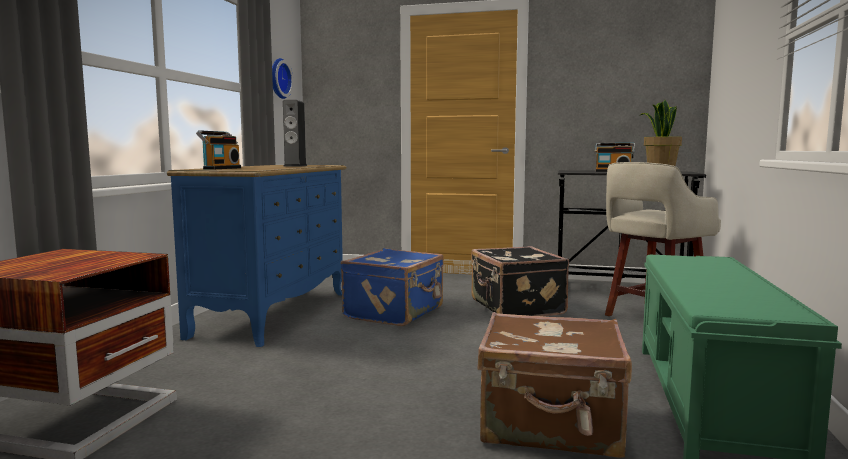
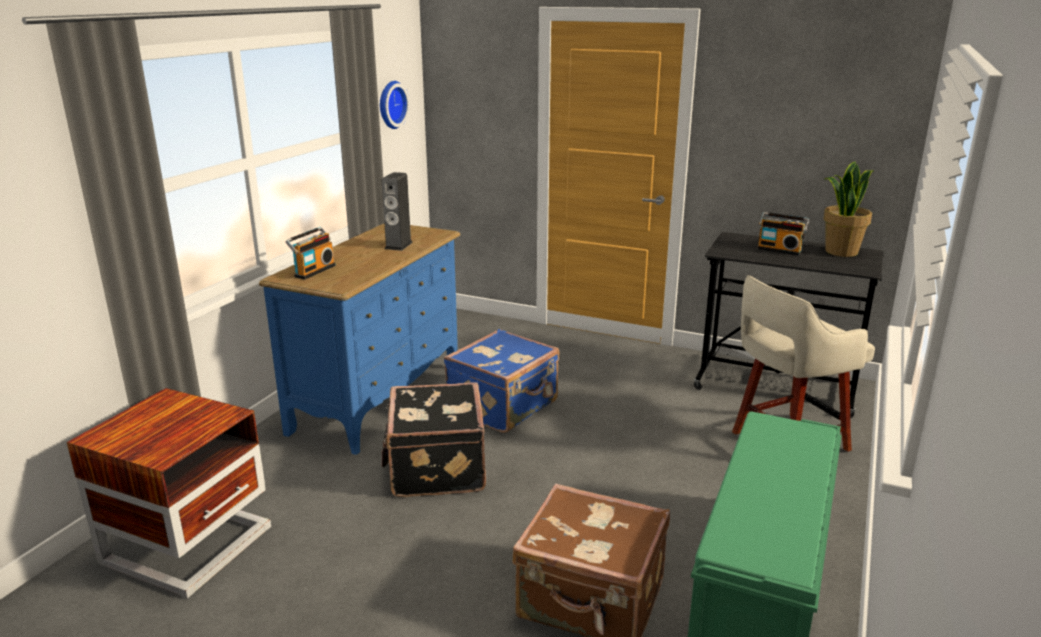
camera: 10 degrees right, 15 degrees up
(515, 308) = (638, 409): black suitcase -> black suitcase (435, 468)

